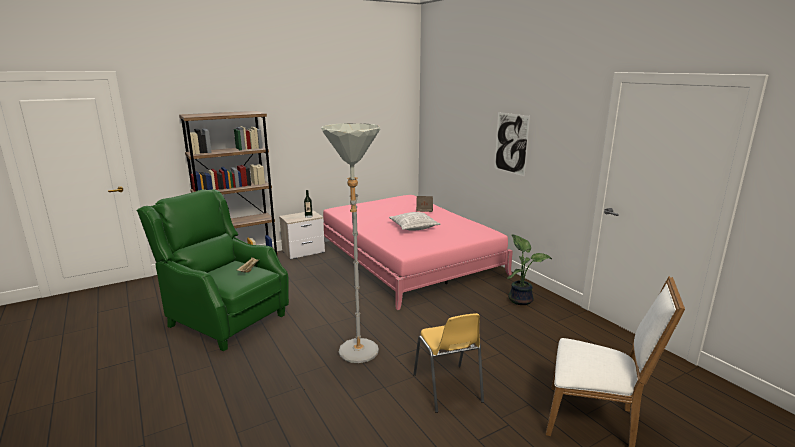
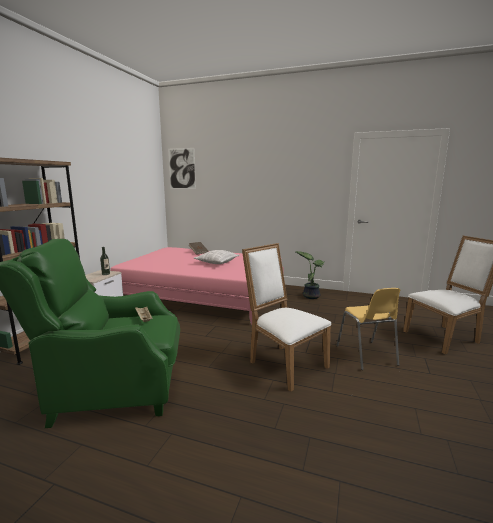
camera: 40 degrees left, 5 degrees down
(358, 357) = (284, 364): grey floor lamp -> white chair
(447, 388) = (366, 355): yellow chair -> yellow chair turned 45 degrees clockwise
(511, 143) = (270, 189): picture -> picture (182, 168)

